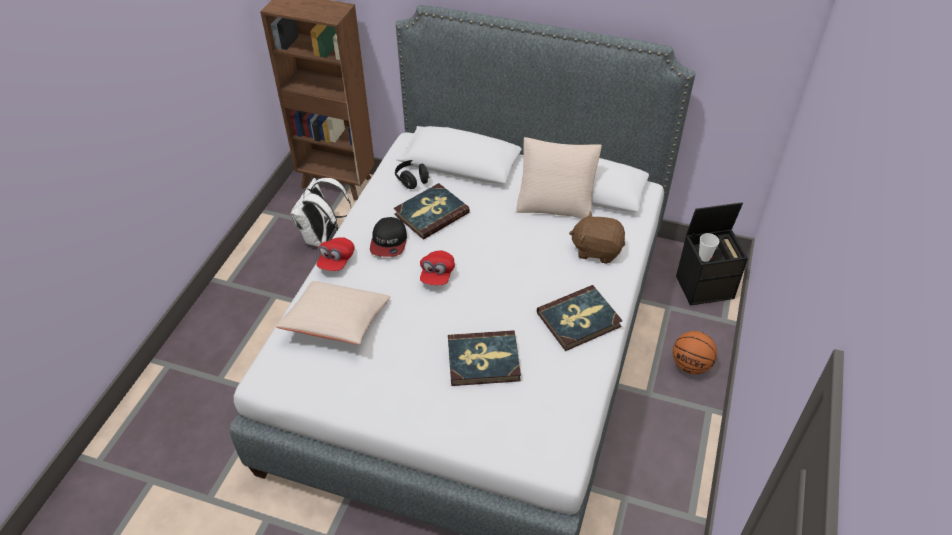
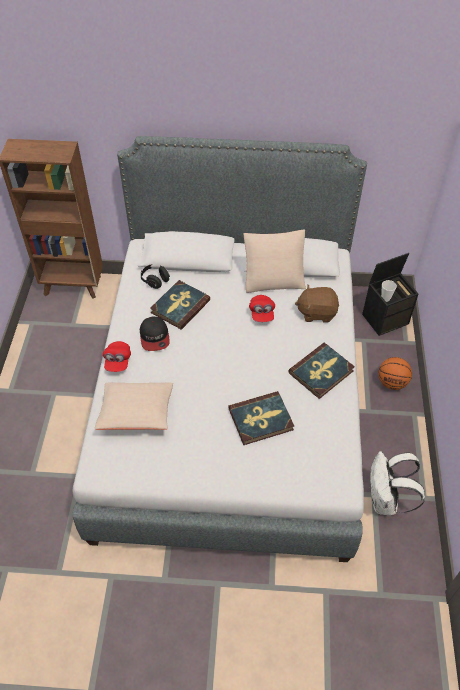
camera: 15 degrees left, 5 degrees up
(323, 238) = (77, 336): white backpack -> white backpack (385, 501)
(437, 275) = (202, 357): red cap -> red cap (261, 314)

